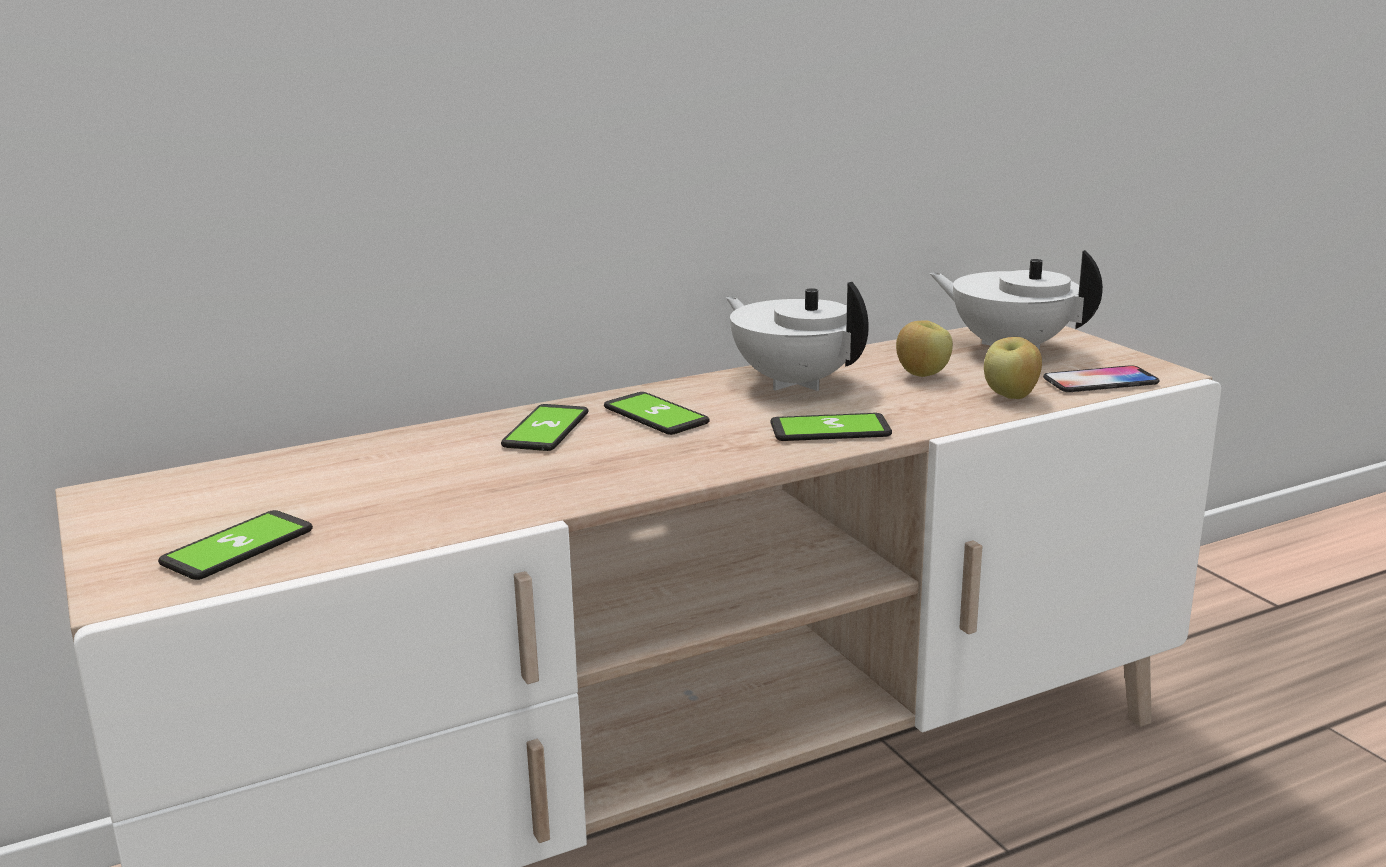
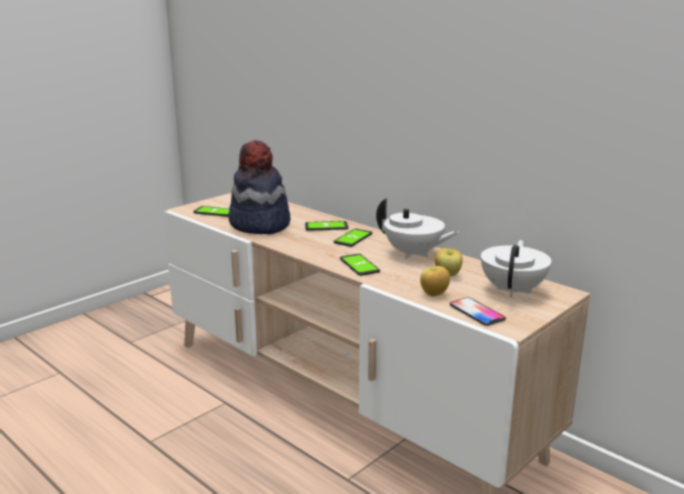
camera: 70 degrees right, 0 degrees up
(441, 498) = (259, 225): none -> hat
(795, 382) = (413, 254): white teapot -> white teapot turned 90 degrees clockwise

